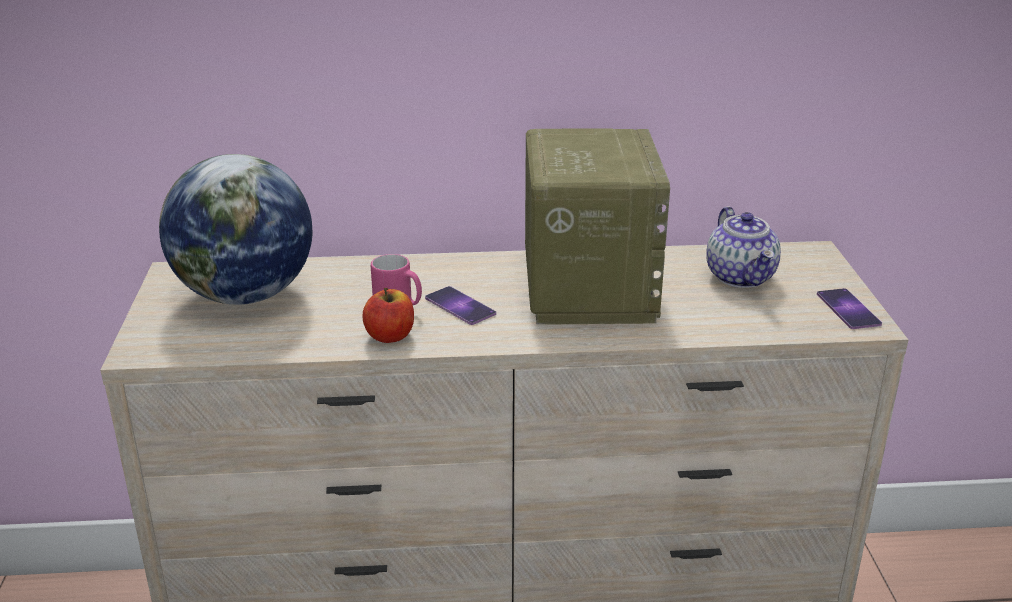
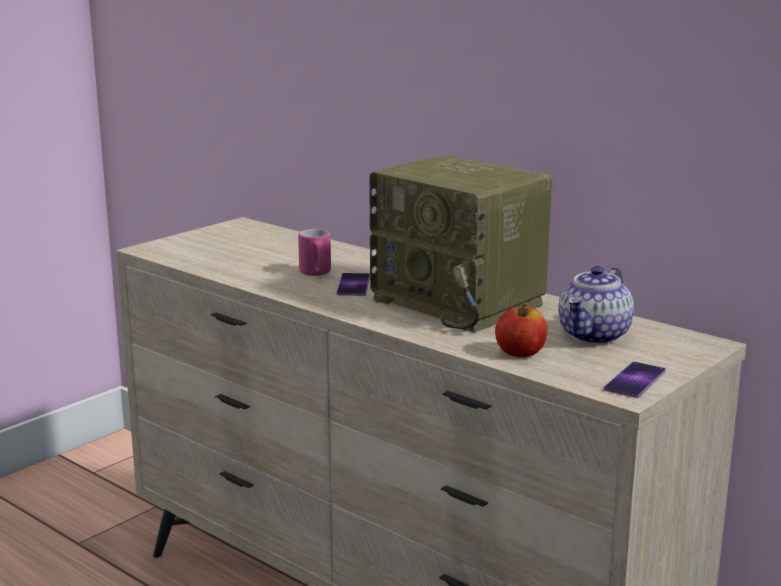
camera: 45 degrees right, 10 degrees down
(245, 296) = (250, 243): globe -> none
(390, 336) = (279, 284): apple -> apple (520, 353)
(586, 286) = (461, 302): radio -> radio turned 90 degrees clockwise

